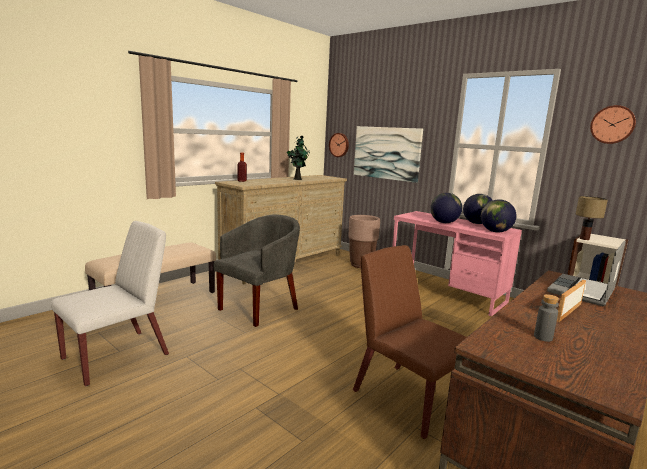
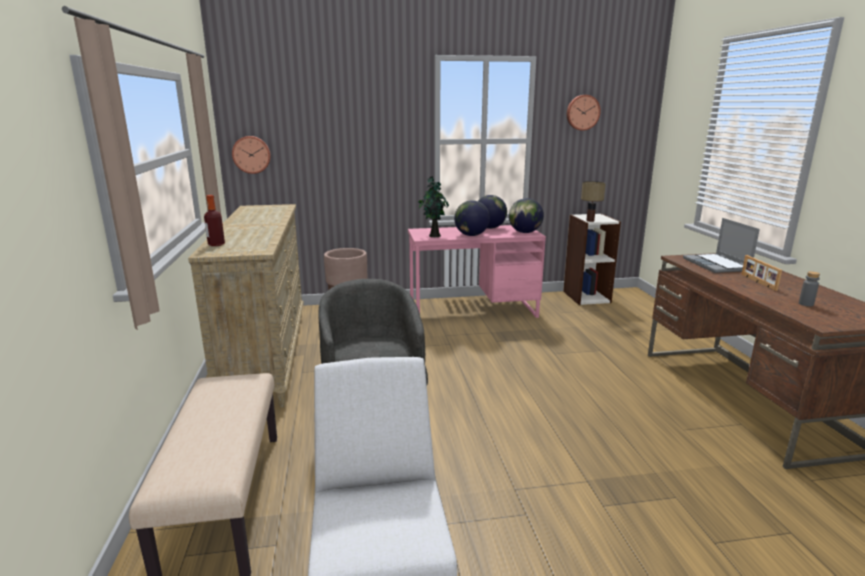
camera: 50 degrees left, 5 degrees up
(297, 179) = (257, 220): potted plant -> potted plant (433, 235)
(386, 153) = (340, 159): picture -> none
(407, 398) = (639, 414): brown chair -> none

